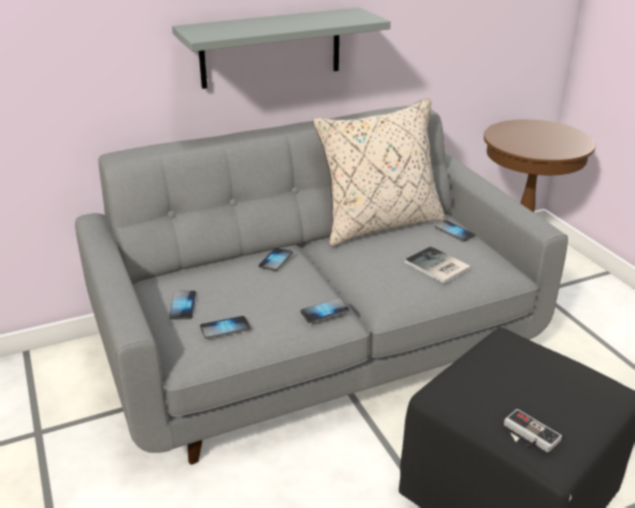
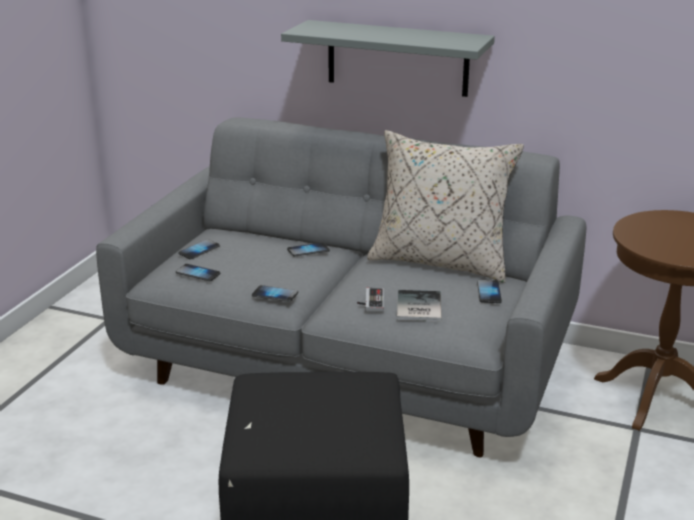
camera: 45 degrees right, 5 degrees down
(528, 436) = (255, 429): game controller -> game controller (370, 302)

